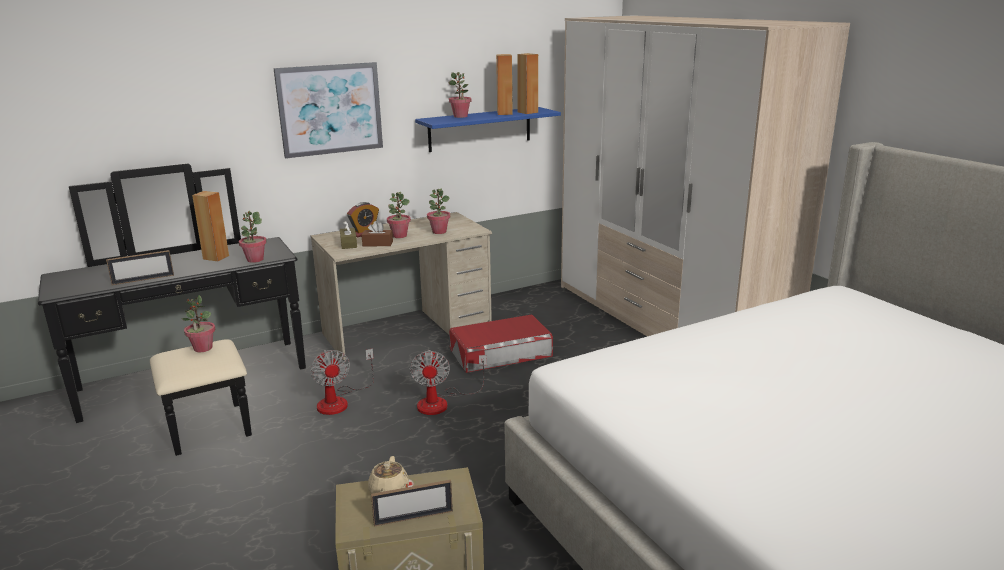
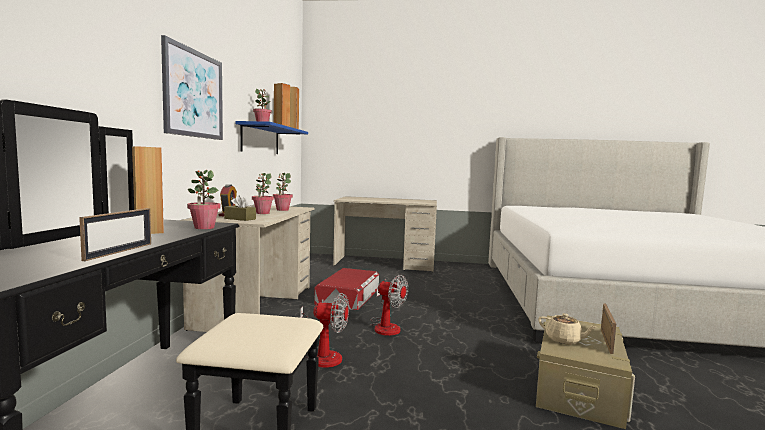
camera: 55 degrees left, 15 degrees down
(203, 348) = (244, 321): potted plant -> none
(377, 244) = (263, 216): brown tissue box -> none
(665, 322) = (385, 263): wardrobe -> beige desk

